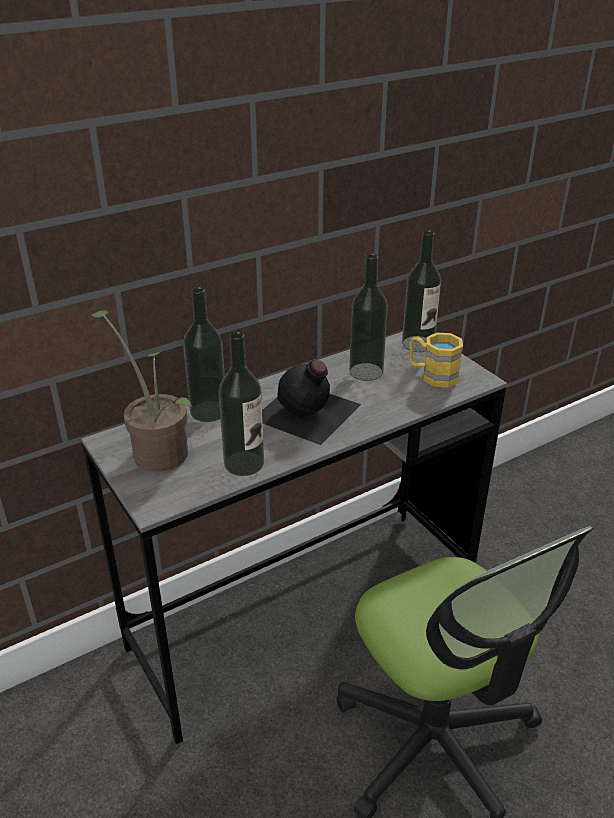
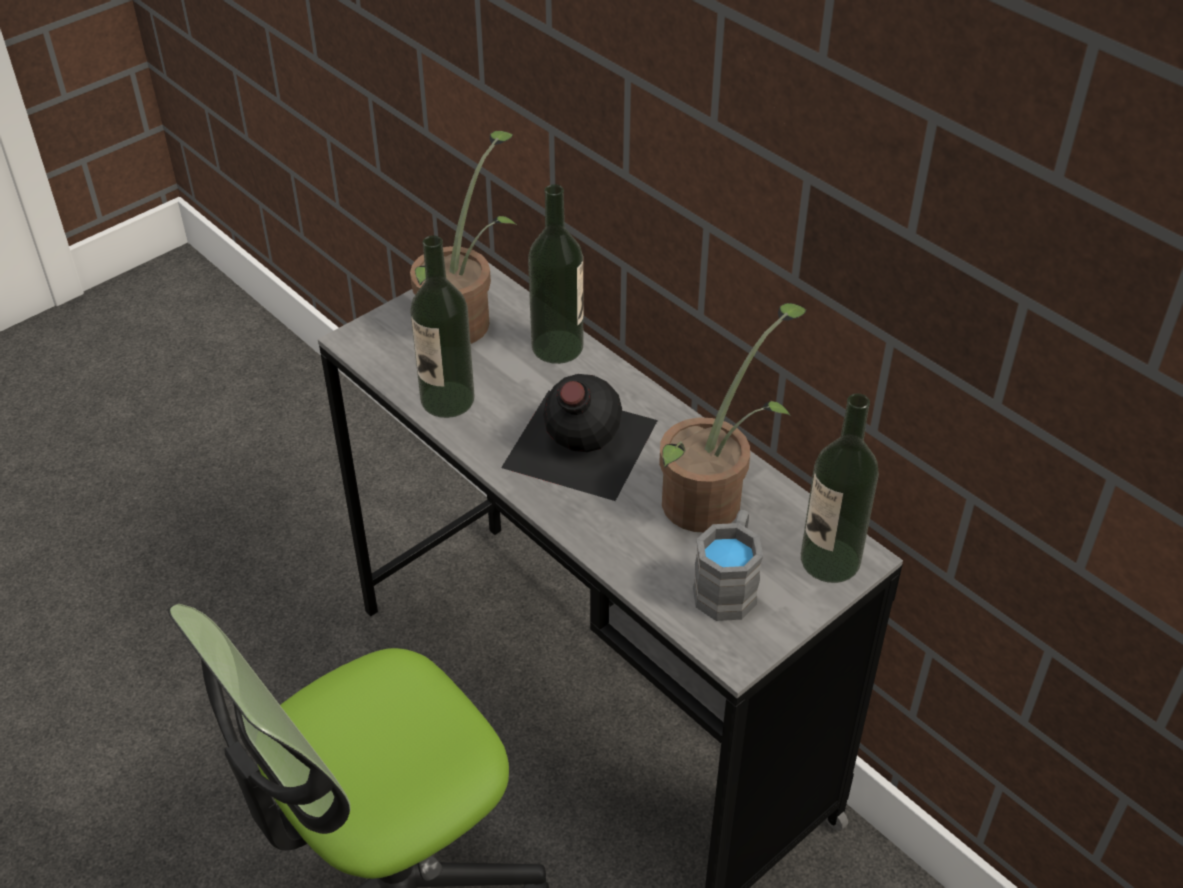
camera: 80 degrees right, 10 degrees up
(366, 372) = (712, 498): bottle -> potted plant
(432, 375) = (728, 584): yellow mug -> grey mug

